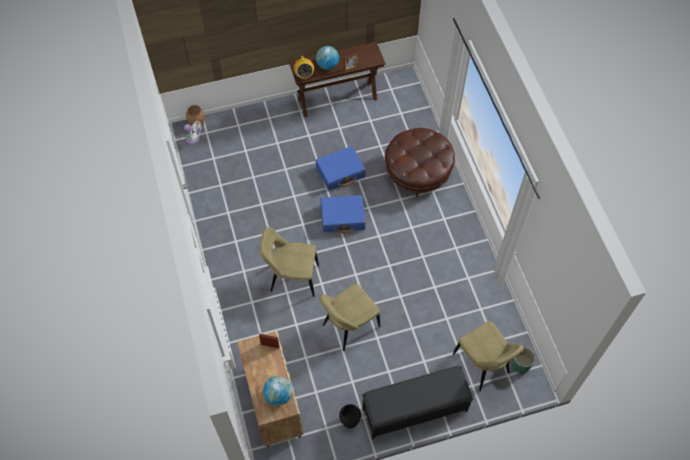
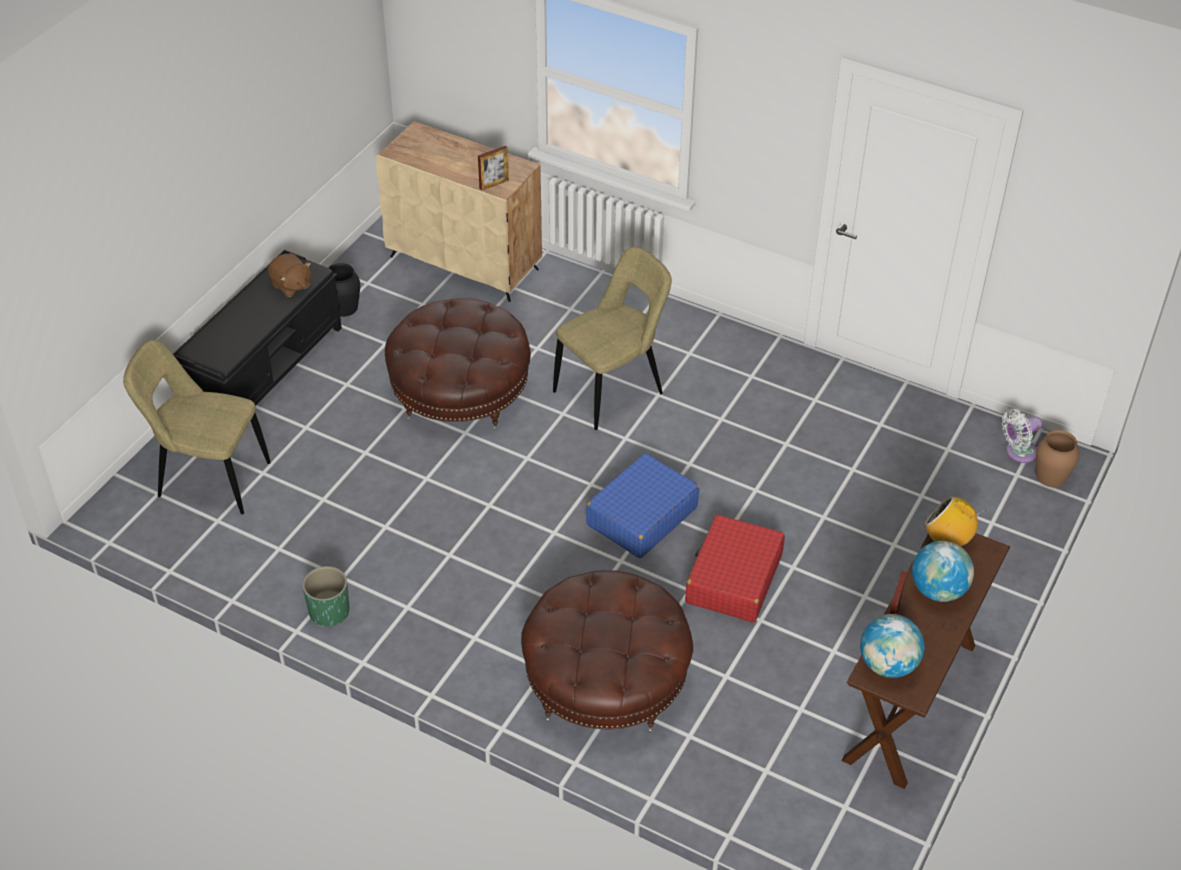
camera: 135 degrees right, 15 degrees down
(278, 395) = (422, 154): globe -> globe (888, 665)
(340, 172) = (733, 579): blue suitcase -> red suitcase
(348, 327) = (460, 393): beige chair -> brown ottoman
(390, 397) = (291, 286): none -> brown plush toy
(520, 365) = (147, 519): green planter -> green planter (329, 612)

